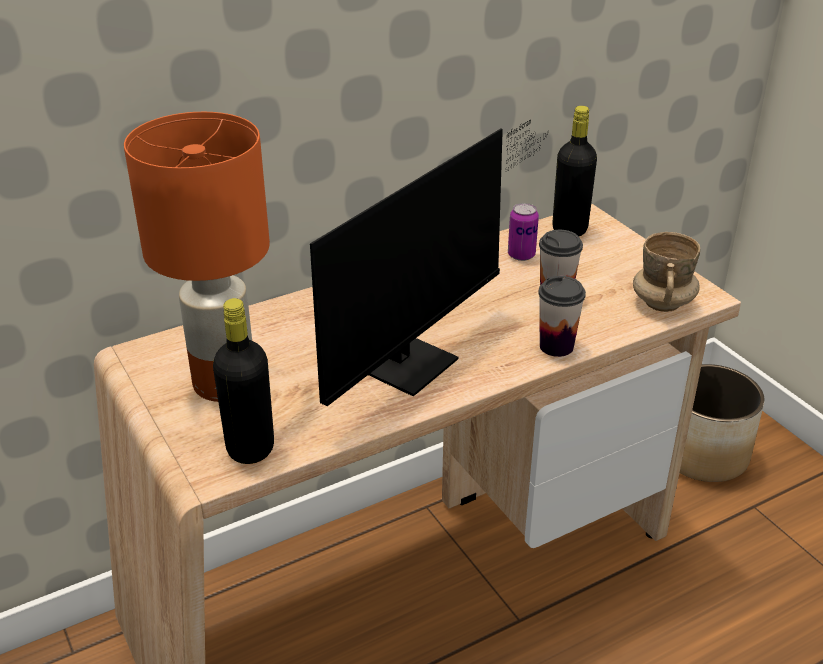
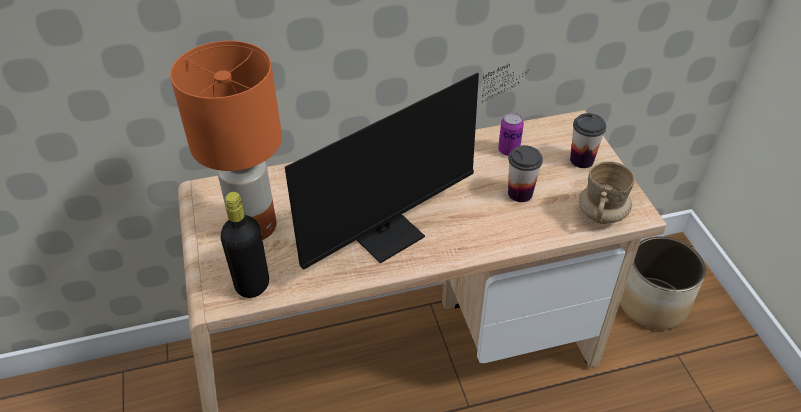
camera: 15 degrees right, 10 degrees up
(556, 346) = (502, 239): cup -> cup (581, 160)
(569, 229) = (556, 132): black bottle -> none

